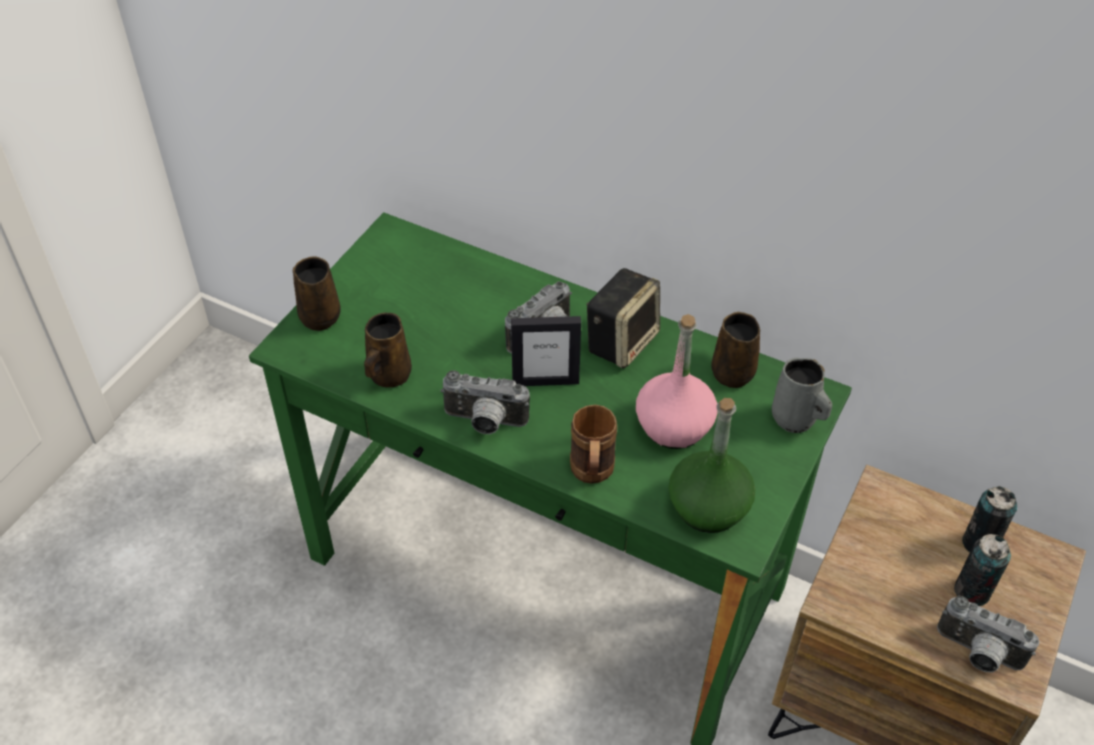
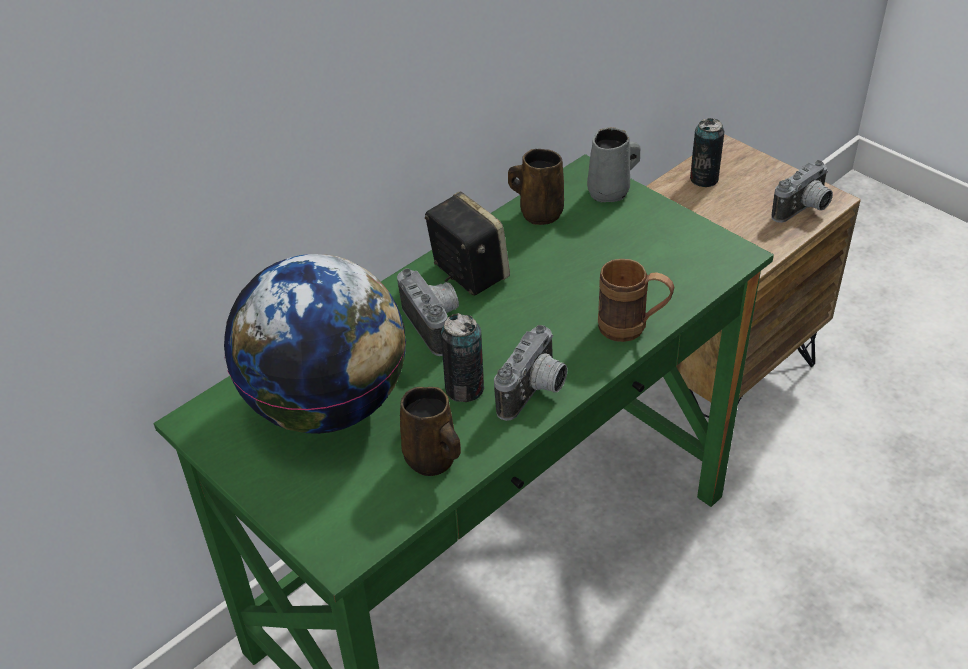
camera: 70 degrees left, 5 degrees down
(321, 315) = (303, 509): brown mug -> none
(428, 298) = (327, 405): none -> globe
(545, 381) = (497, 336): picture frame -> none
(674, 426) = (591, 263): pink bottle -> none
(708, 507) = (692, 264): green bottle -> none
(972, 591) = (747, 196): can -> can (464, 389)

